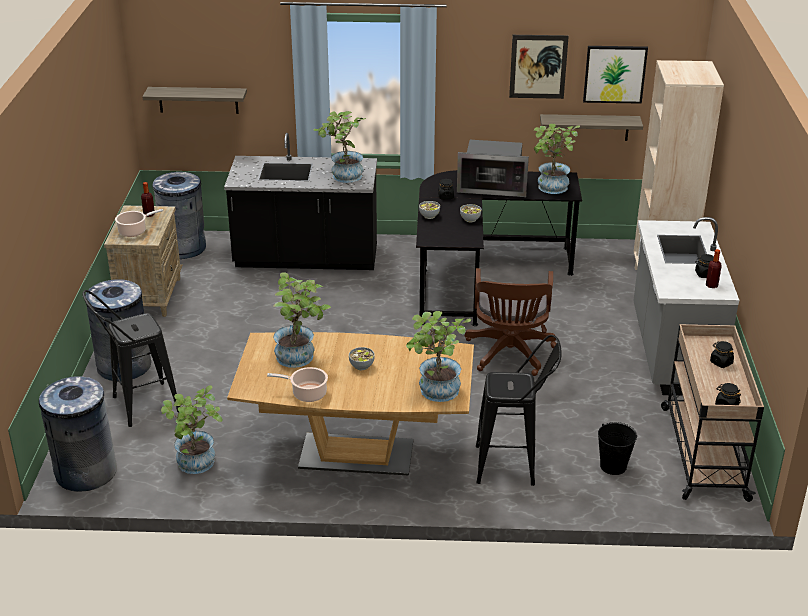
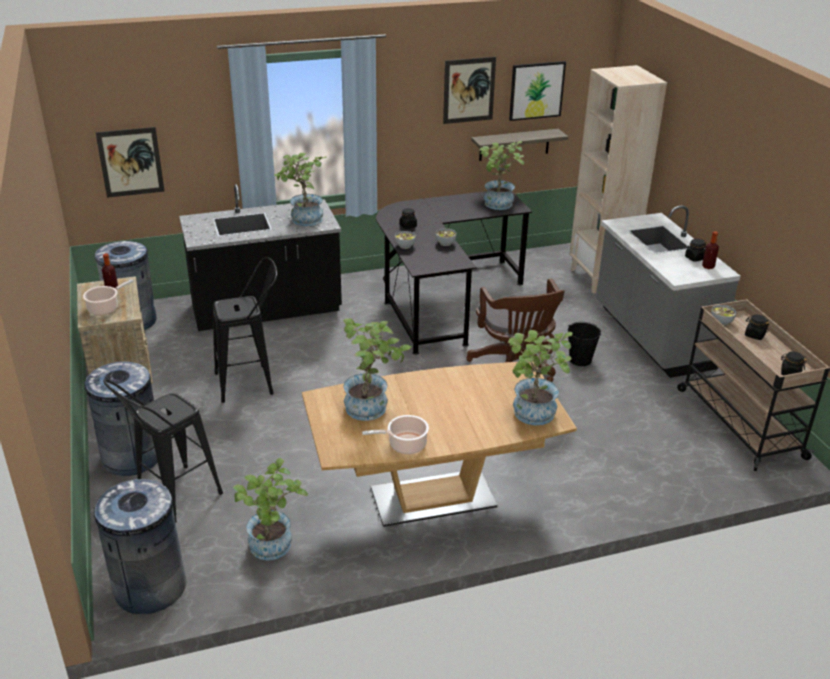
camera: 20 degrees left, 0 degrees up
(198, 100) = (130, 162): shelf -> picture
(362, 366) = (441, 404): bowl -> bowl (721, 322)
(492, 186) = (444, 211): microwave -> none
(513, 466) = (587, 474): black stool -> black stool (251, 382)
(613, 466) = (674, 453): black bucket -> black bucket (580, 360)

